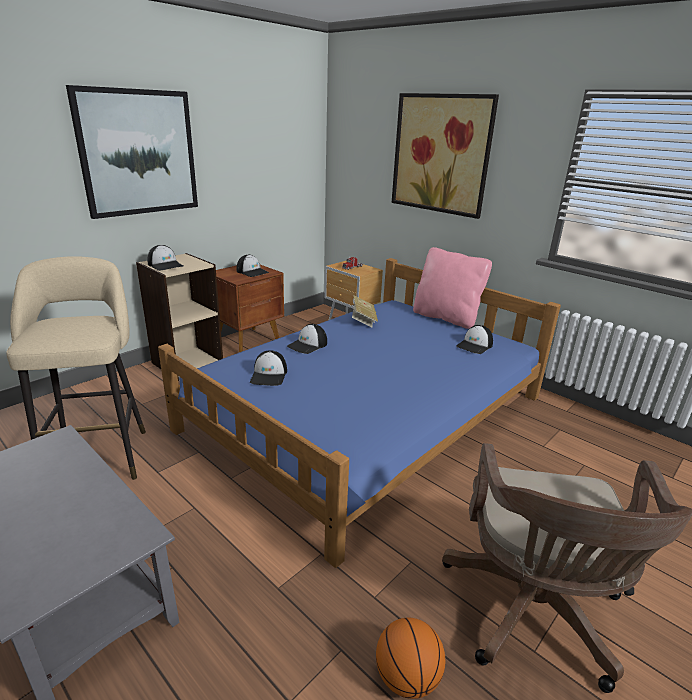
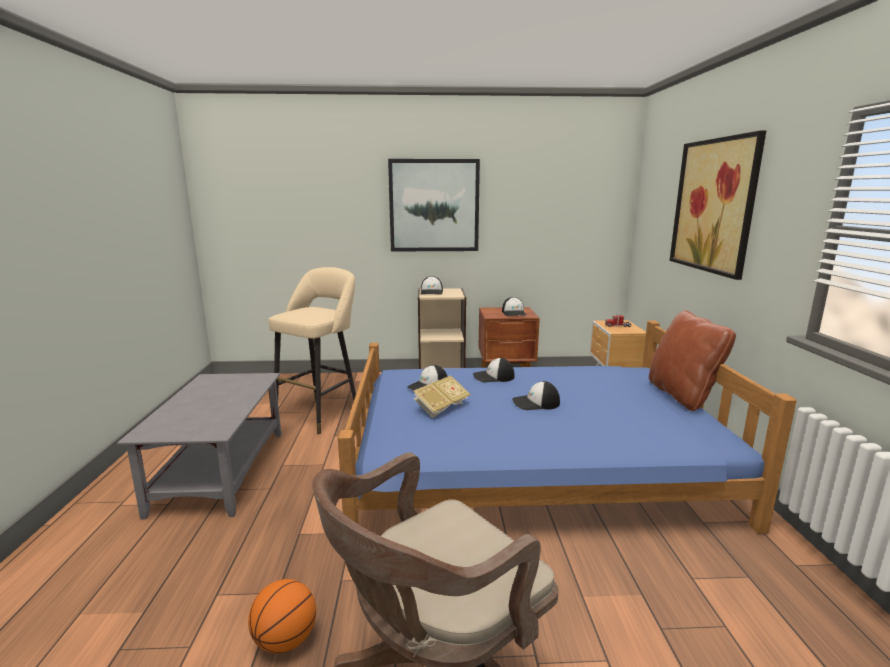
camera: 45 degrees right, 10 degrees down
(363, 320) = (577, 373): book -> book (441, 408)
(446, 317) = (682, 395): pink pillow -> brown pillow
(475, 345) = (665, 425): cap -> cap (535, 403)

